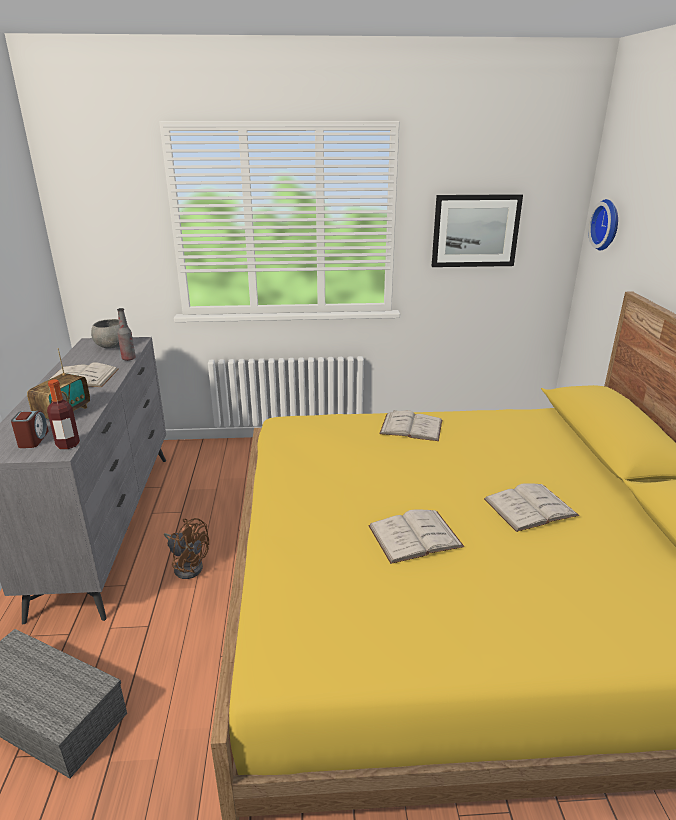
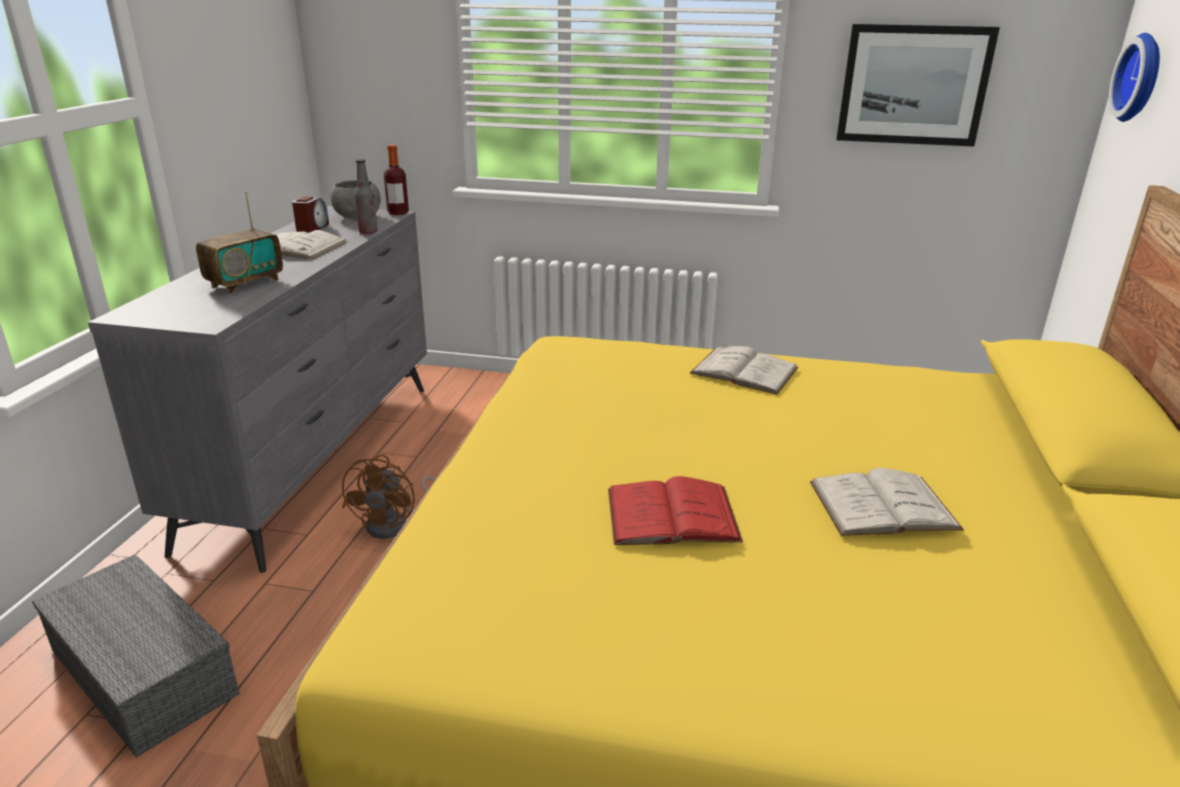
camera: 15 degrees right, 0 degrees up
(33, 439) = (189, 306): alarm clock -> alarm clock (312, 228)
(68, 445) = (225, 317): bottle -> bottle (398, 213)
(188, 565) = (396, 524): brown fan -> brown fan turned 60 degrees clockwise
(415, 536) = (672, 515): white book -> red book

